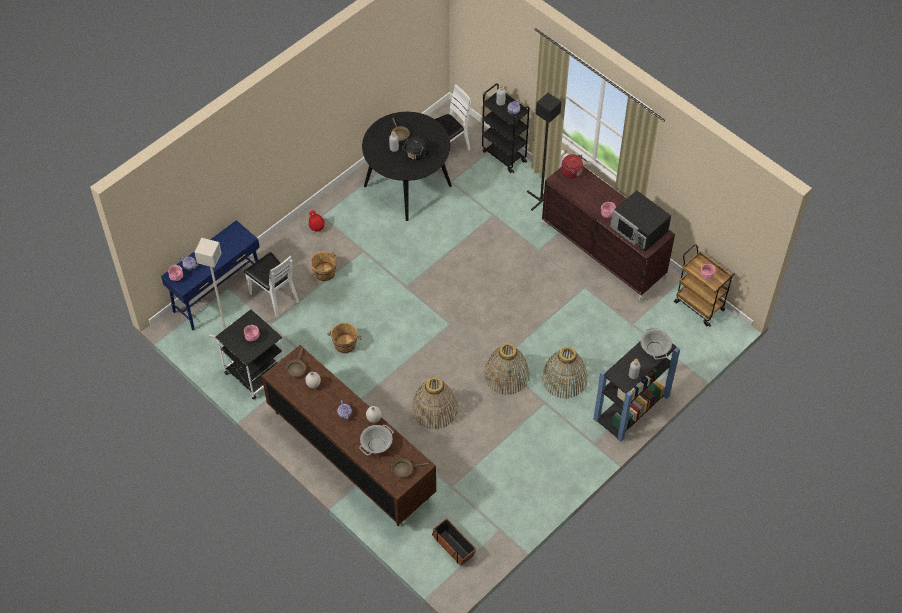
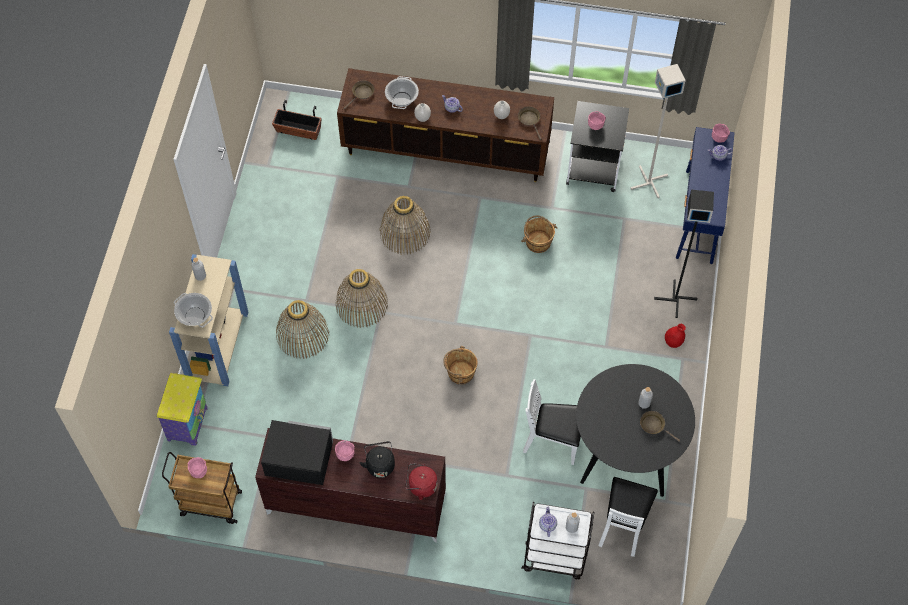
camera: 145 degrees right, 5 degrees up
(274, 297) = (645, 246): white chair -> white chair (552, 441)
(325, 273) = (621, 299): brown bucket -> brown bucket (460, 372)
(415, 155) = (614, 410): black kettle -> black kettle (379, 464)
(504, 156) = (553, 562): black cart -> white cart
(541, 200) = (470, 529): black floor lamp -> black floor lamp (675, 298)
(630, 408) = (218, 345): black bookcase -> beige bookcase
(684, 365) = (189, 423): none -> nightstand

